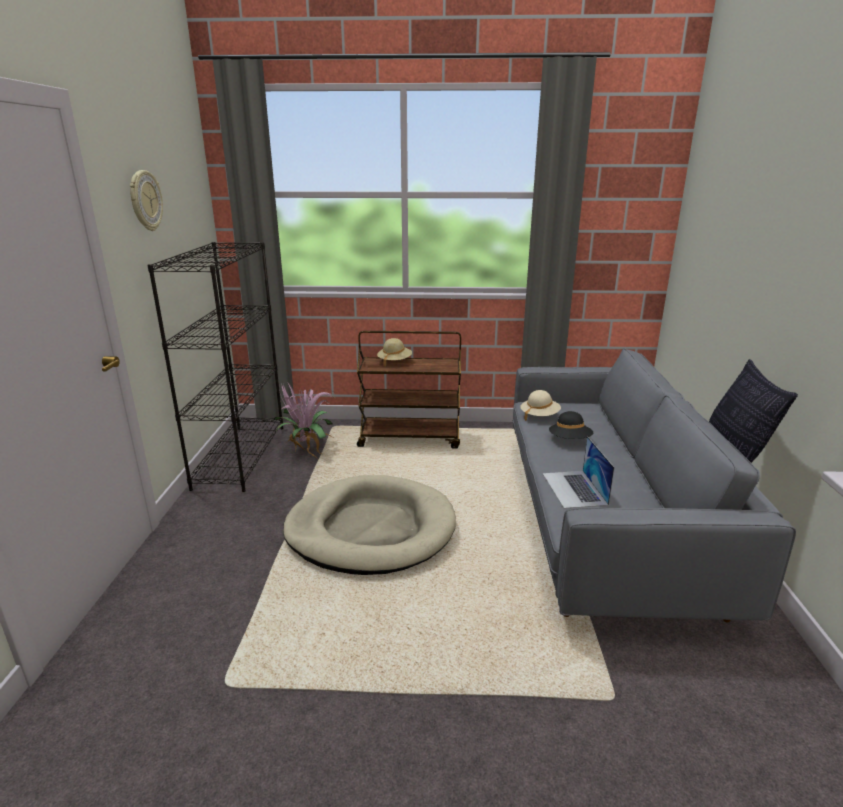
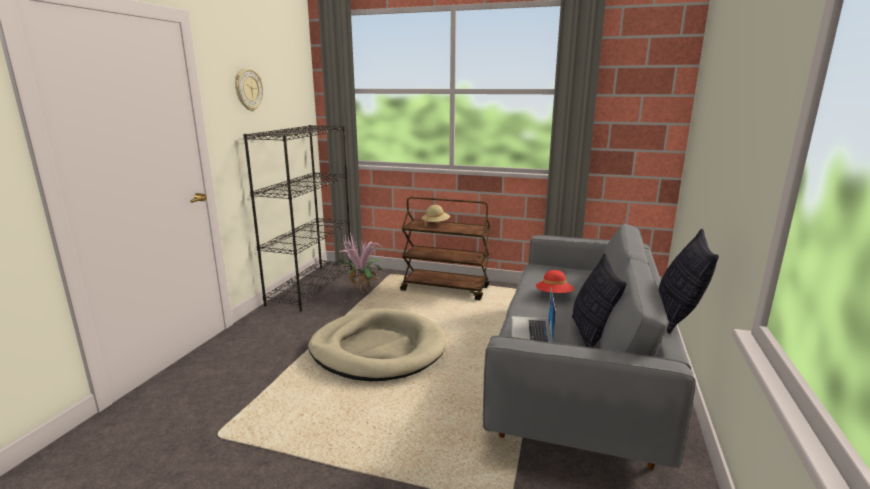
camera: 15 degrees right, 5 degrees down
(539, 416) = (539, 275): beige hat -> none
(570, 440) = (554, 295): black hat -> red hat
(637, 486) = (591, 335): none -> pillow

